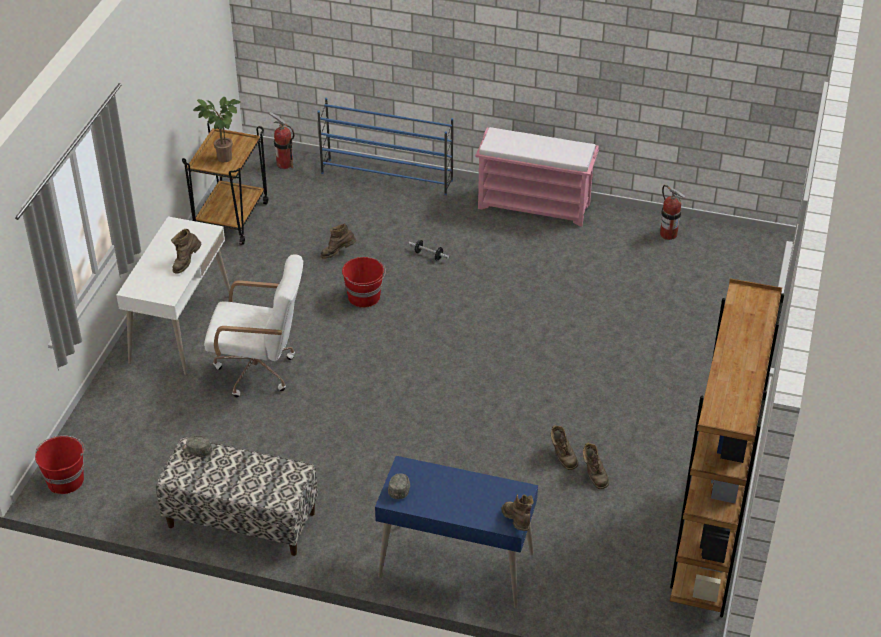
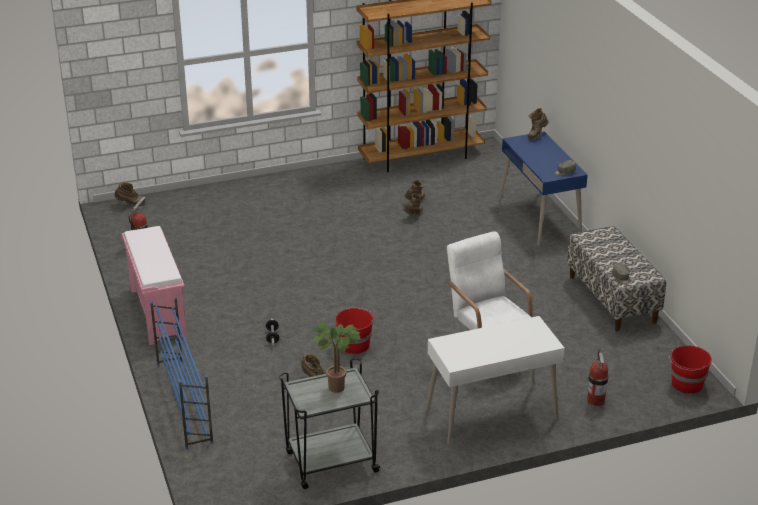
camera: 125 degrees left, 10 degrees down
(186, 263) = (490, 334): brown boot -> brown boot (130, 204)
(231, 218) = (330, 462): brown cart -> grey cart
(284, 164) = (218, 473): fire extinguisher -> fire extinguisher (595, 400)

